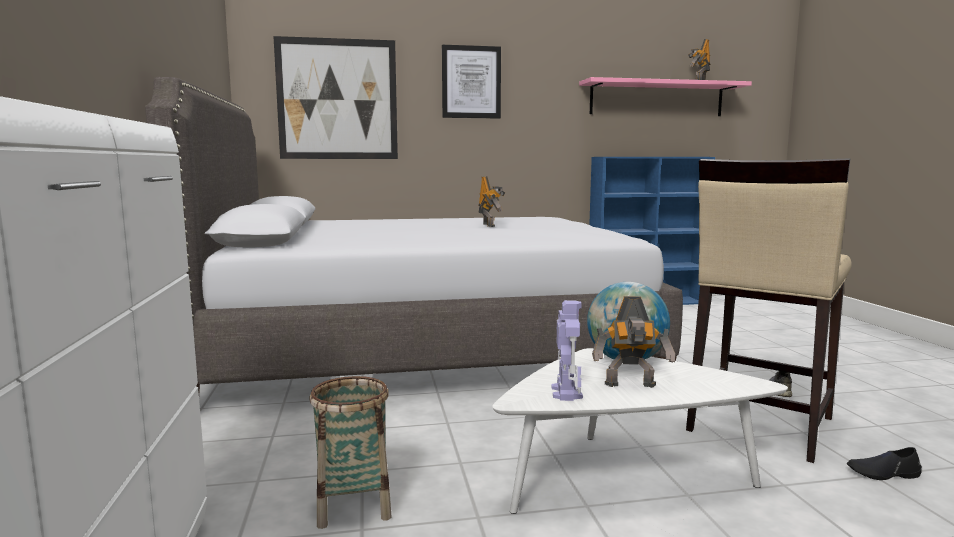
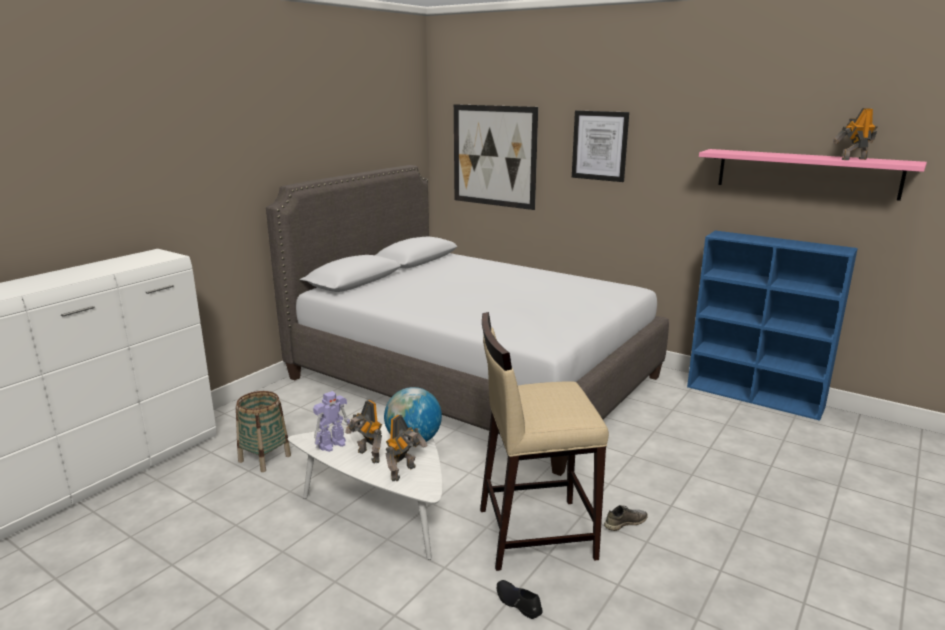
camera: 45 degrees right, 10 degrees up
(490, 225) = (532, 294): toy robot -> toy robot (405, 473)

